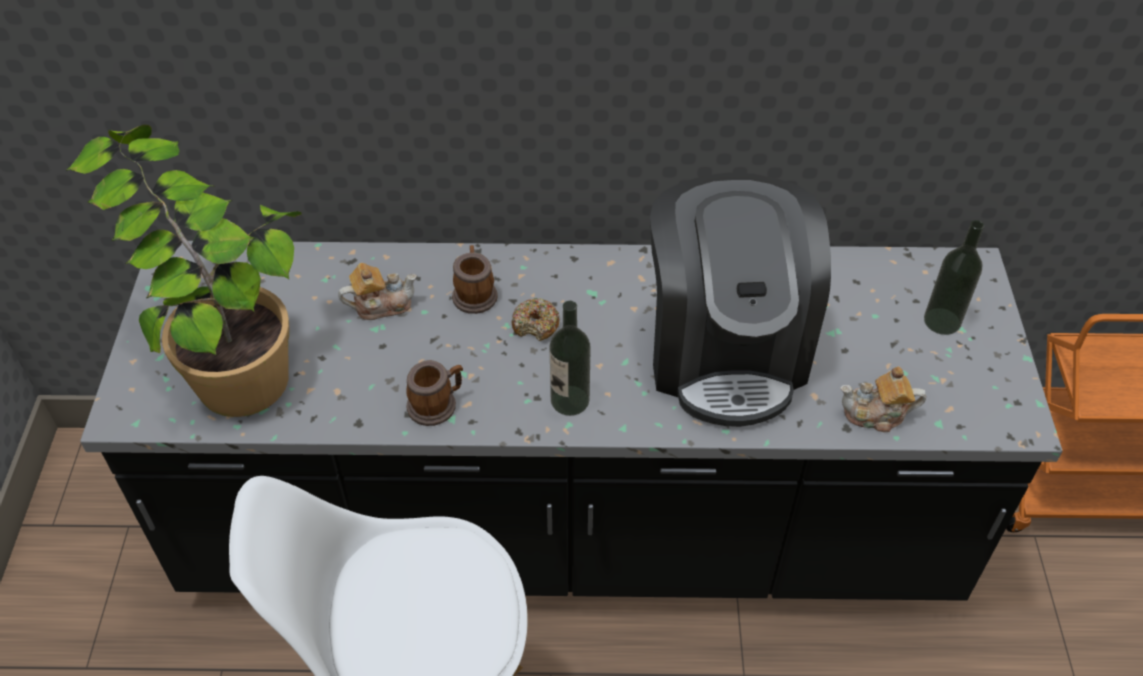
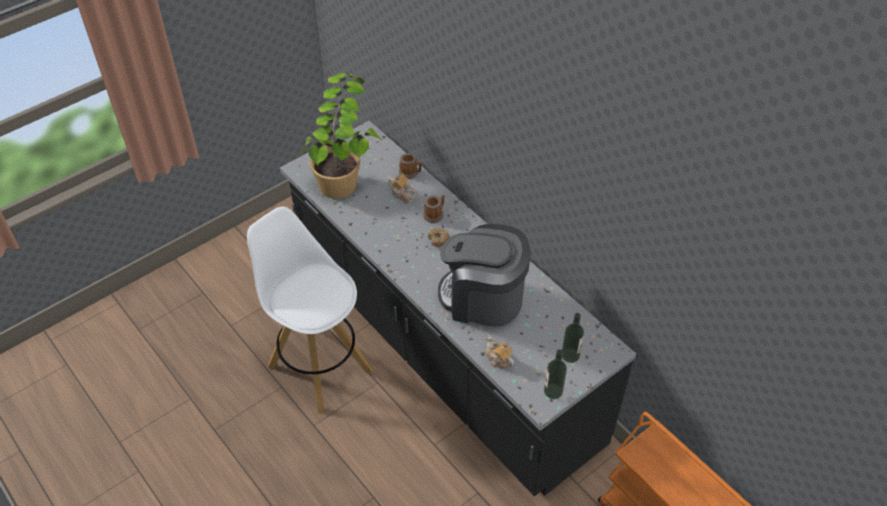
camera: 50 degrees right, 0 degrees up
(437, 404) = (377, 237): mug -> mug (411, 173)
(570, 400) = (414, 270): bottle -> bottle (553, 391)
(725, 350) = (483, 298): coffee machine -> coffee machine turned 60 degrees clockwise

